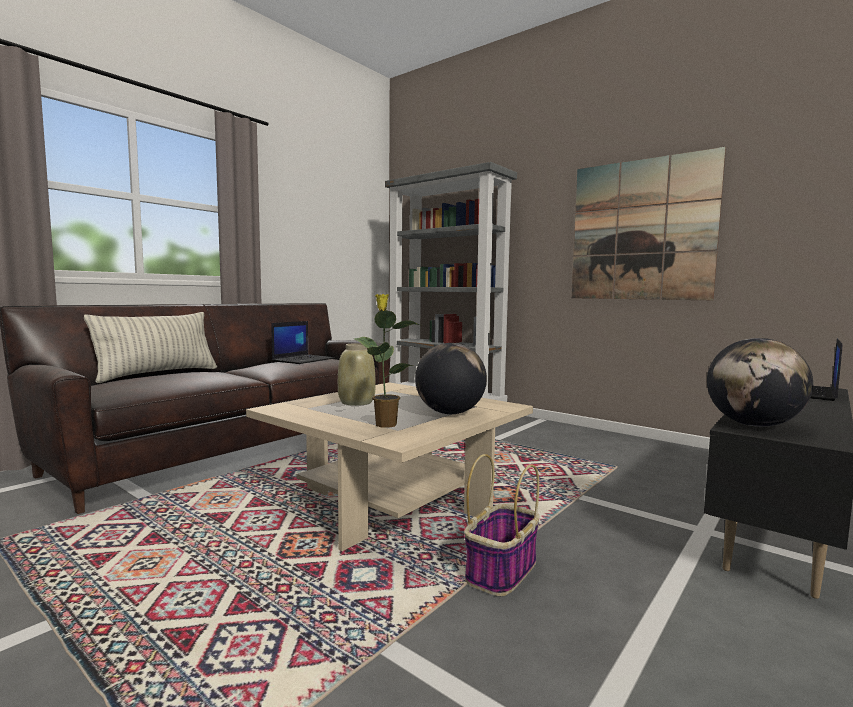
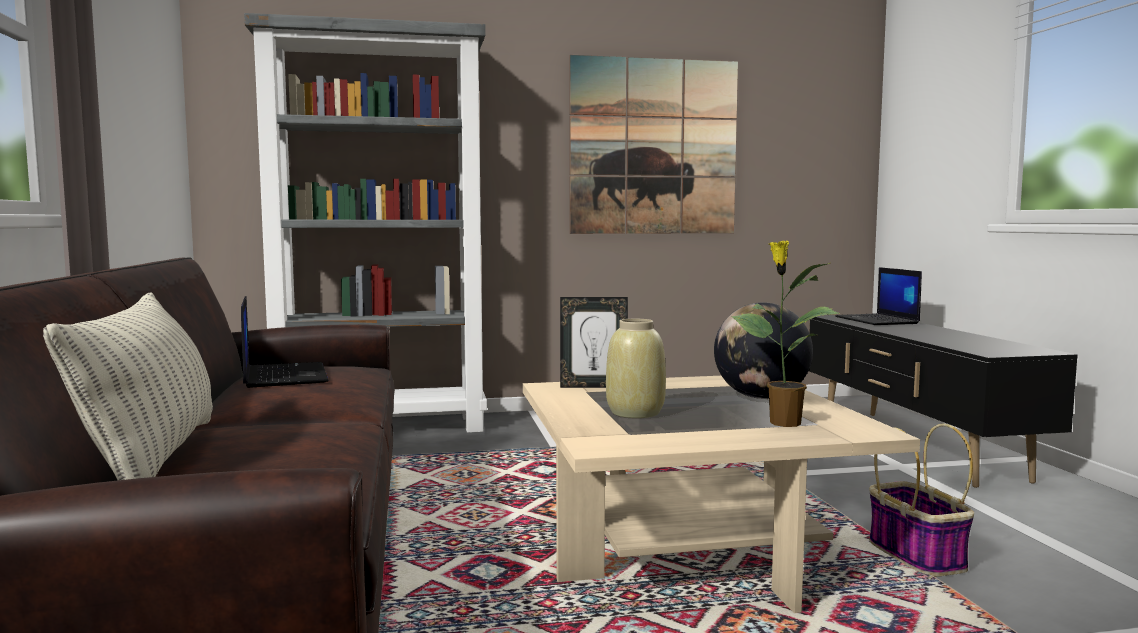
camera: 50 degrees left, 0 degrees up
(406, 389) = (593, 386): none -> picture frame
(753, 425) = (982, 349): globe -> none

